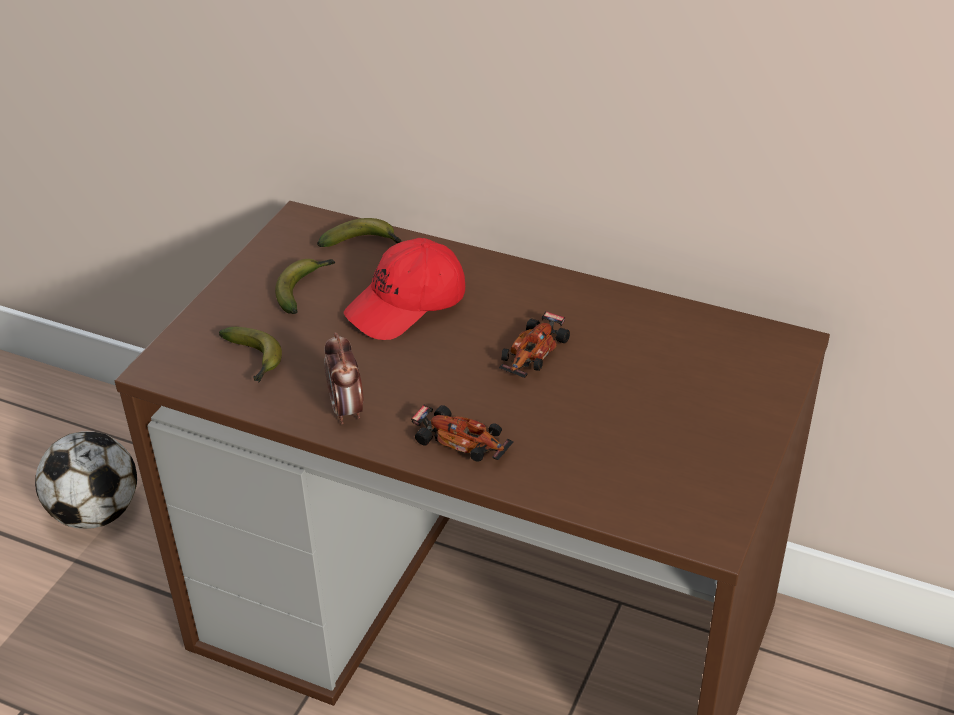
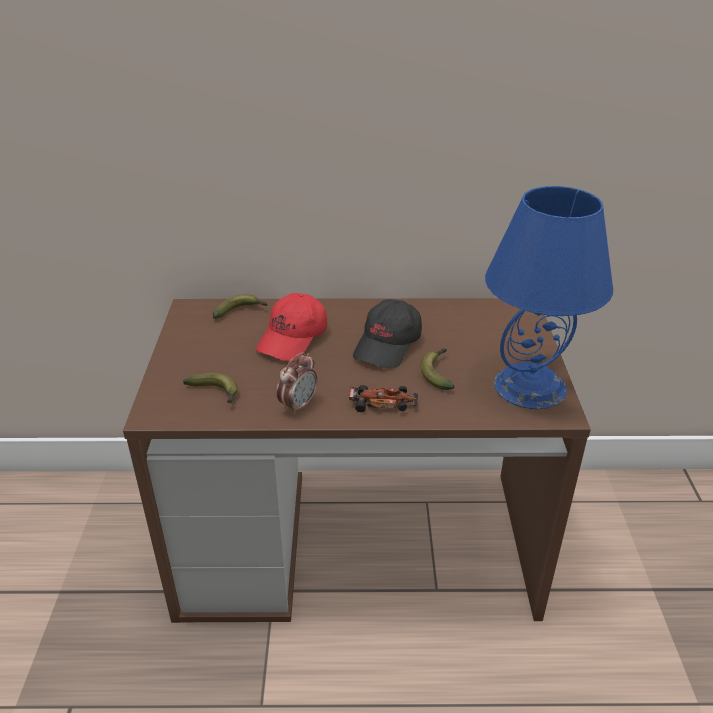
camera: 25 degrees left, 5 degrees down
(96, 513) = (60, 556): football -> none
(304, 289) = (220, 345): banana -> banana (438, 373)
(347, 410) = (298, 405): alarm clock -> alarm clock turned 105 degrees counterclockwise
(532, 353) = (388, 346): toy car -> black cap
(695, 480) = (530, 387): none -> blue table lamp

